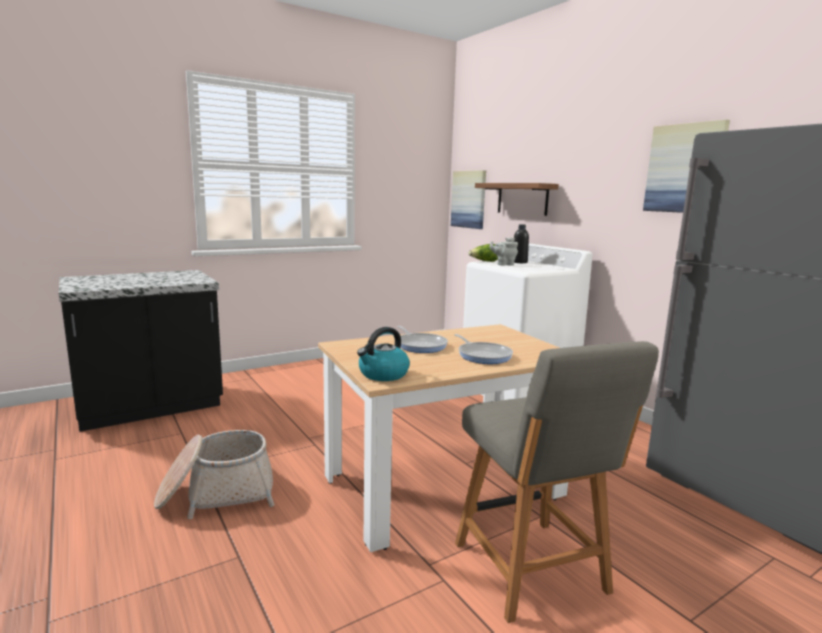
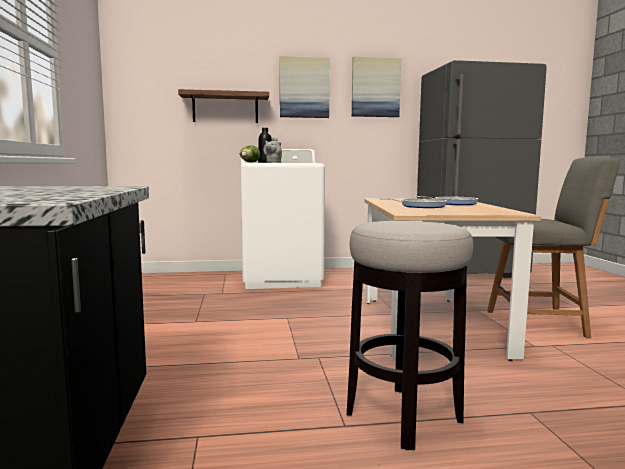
camera: 65 degrees left, 5 degrees down
(217, 493) = (403, 417): basket -> stool
(383, 374) = (500, 212): kettle -> none
(469, 199) = (142, 109): picture -> picture (304, 87)

